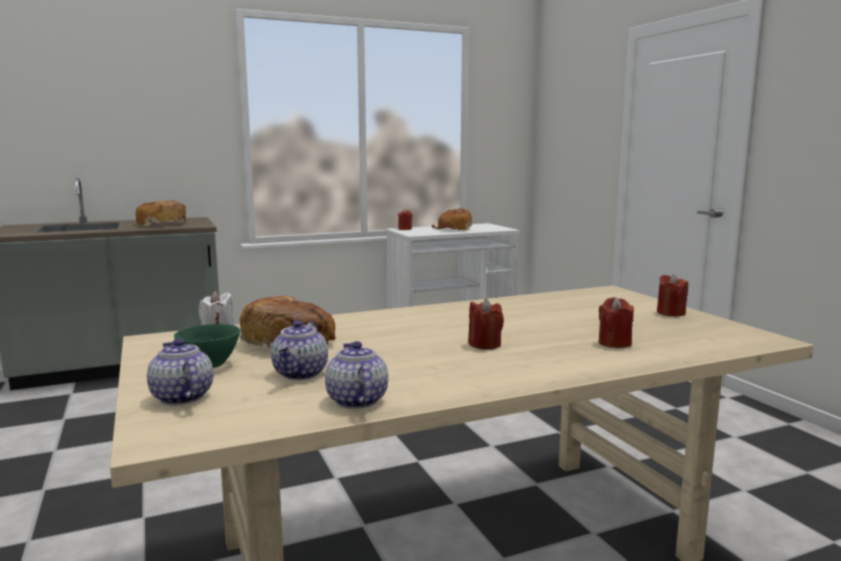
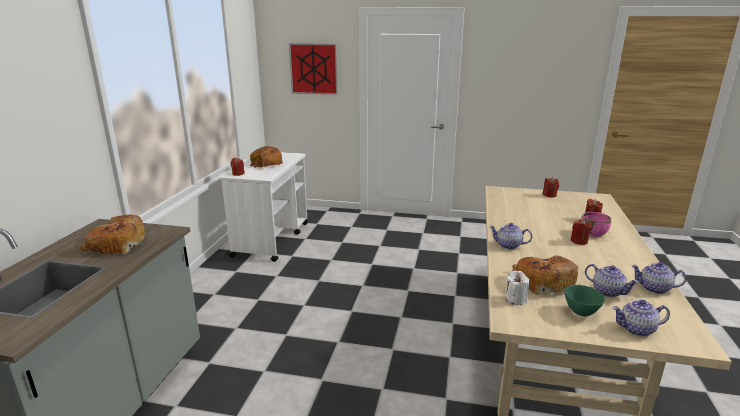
camera: 55 degrees left, 10 degrees up
(391, 316) = (508, 245): none -> teapot
(543, 349) = (593, 233): none -> pink bowl
(578, 123) = (313, 69): none -> picture

